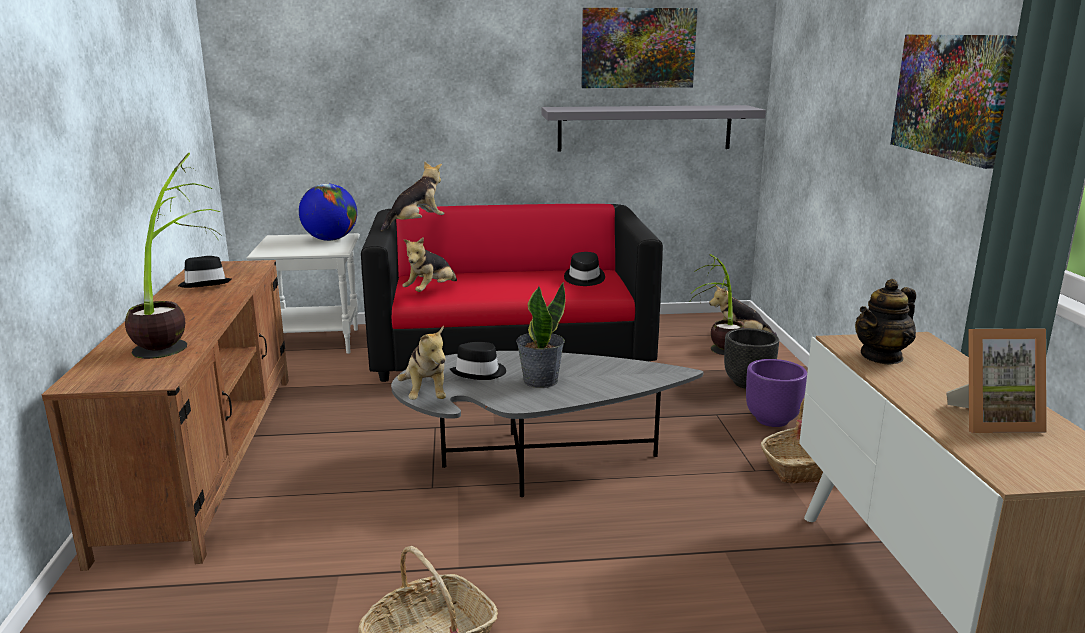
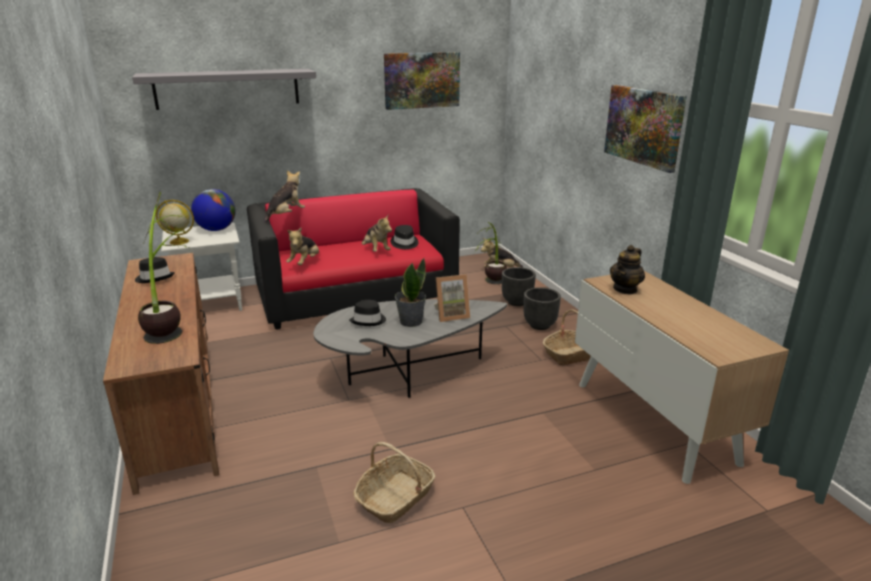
camera: 15 degrees left, 5 degrees up
(274, 249) = (178, 242): none -> globe
(426, 395) = (342, 340): plush toy -> plush toy (376, 250)
(644, 128) = (428, 134): grey shelf -> grey shelf (227, 88)
(772, 420) = (540, 325): purple planter -> black planter
(992, 421) = (696, 324): picture frame -> picture frame (451, 315)

